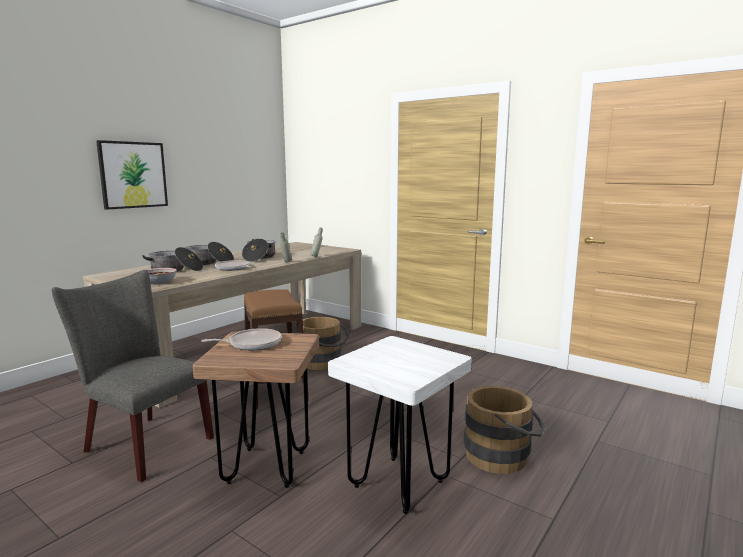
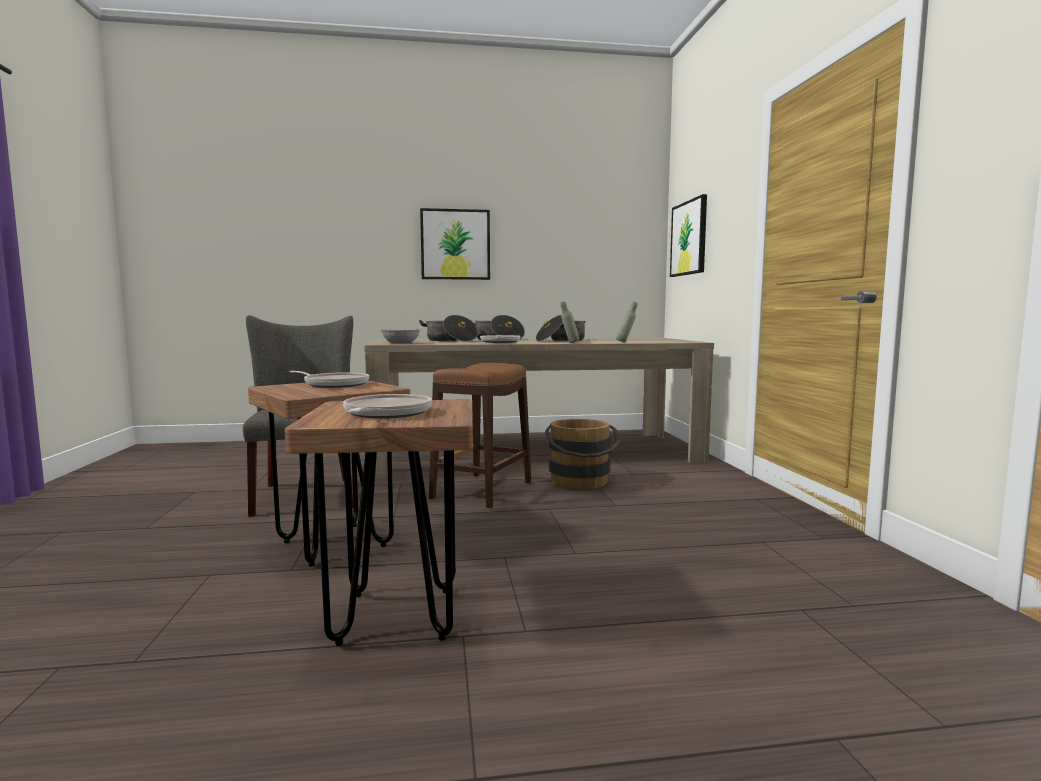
camera: 45 degrees right, 5 degrees down
(316, 171) = (689, 238): none -> picture
(398, 484) = (396, 616): white stool -> brown stool
(409, 362) = (385, 414): none -> frying pan
(502, 456) = (586, 659): brown bucket -> none

